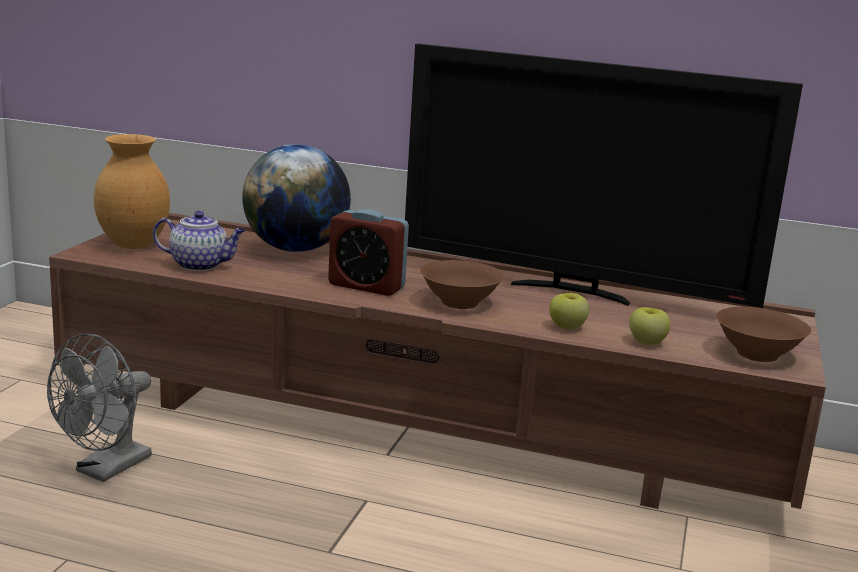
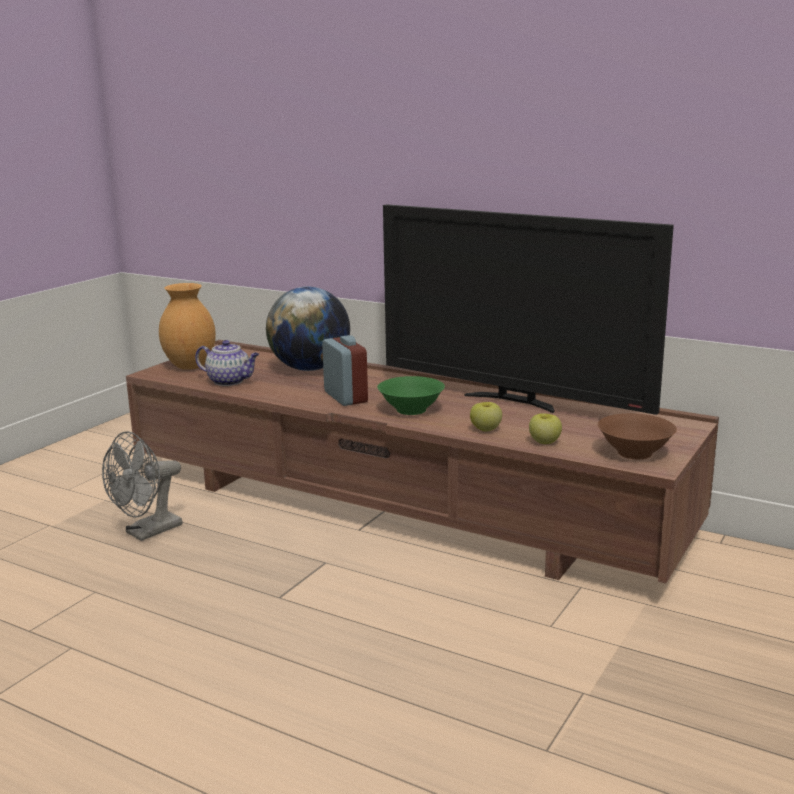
camera: 15 degrees right, 0 degrees up
(366, 286) = (345, 397): alarm clock -> alarm clock turned 150 degrees counterclockwise
(460, 303) = (412, 410): brown bowl -> green bowl

